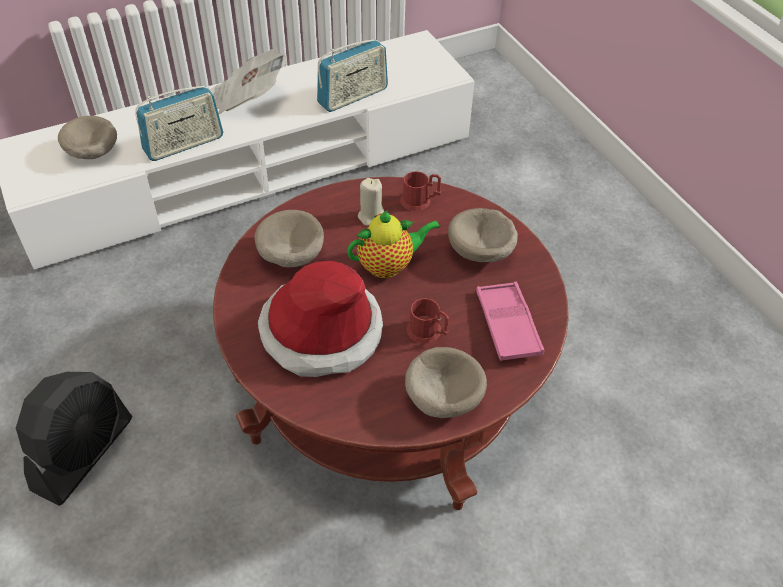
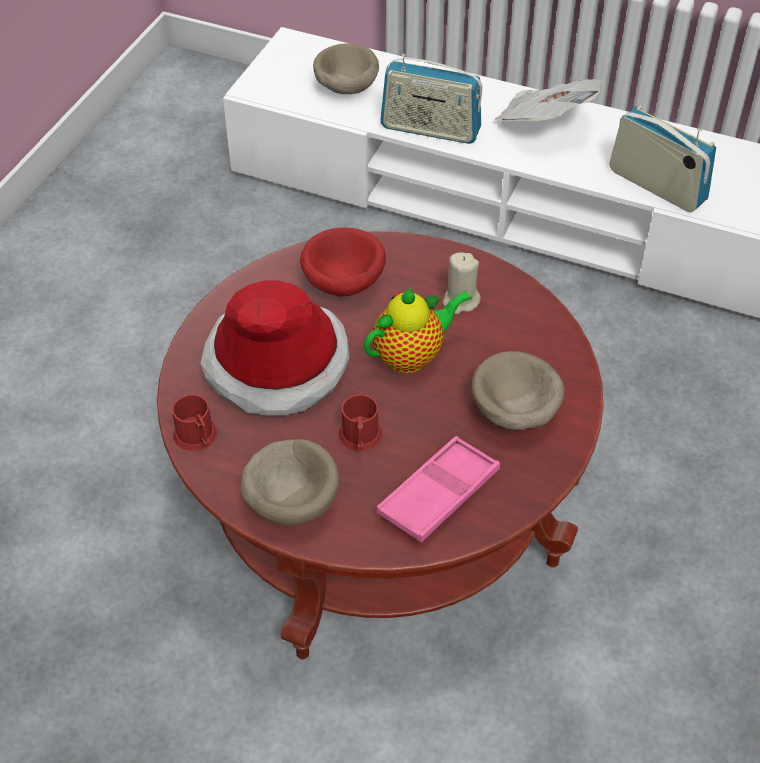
camera: 50 degrees right, 0 degrees up
(84, 453) = (96, 348): black fan -> none
(290, 256) = (342, 282): beige bowl -> red bowl
(353, 96) = (656, 186): radio -> radio turned 150 degrees counterclockwise
(389, 265) = (412, 356): teapot -> teapot turned 60 degrees counterclockwise
(420, 201) = (527, 321): red mug -> red mug (197, 438)

